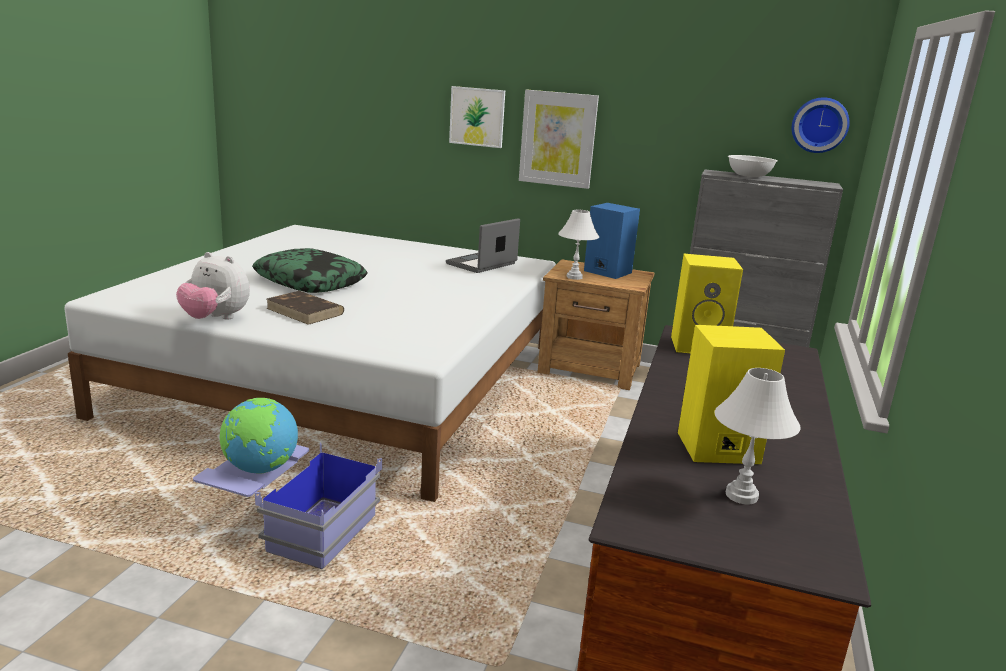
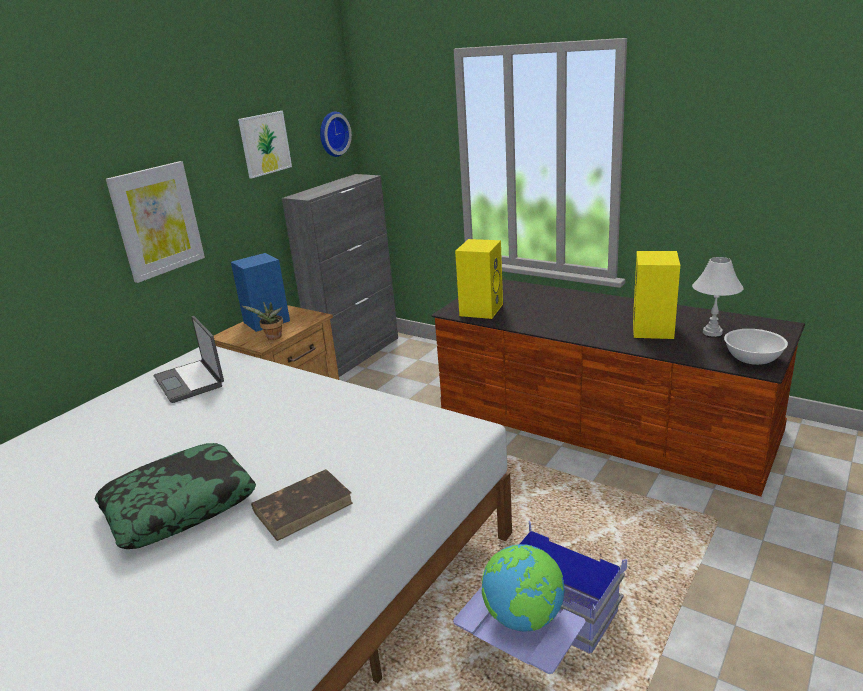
camera: 70 degrees left, 5 degrees up
(215, 319) = (303, 586): plush toy -> none
(477, 117) = (58, 232): picture -> picture (265, 144)
(574, 277) = (272, 338): white table lamp -> potted plant
(749, 176) = (321, 189): white bowl -> white bowl (752, 359)

